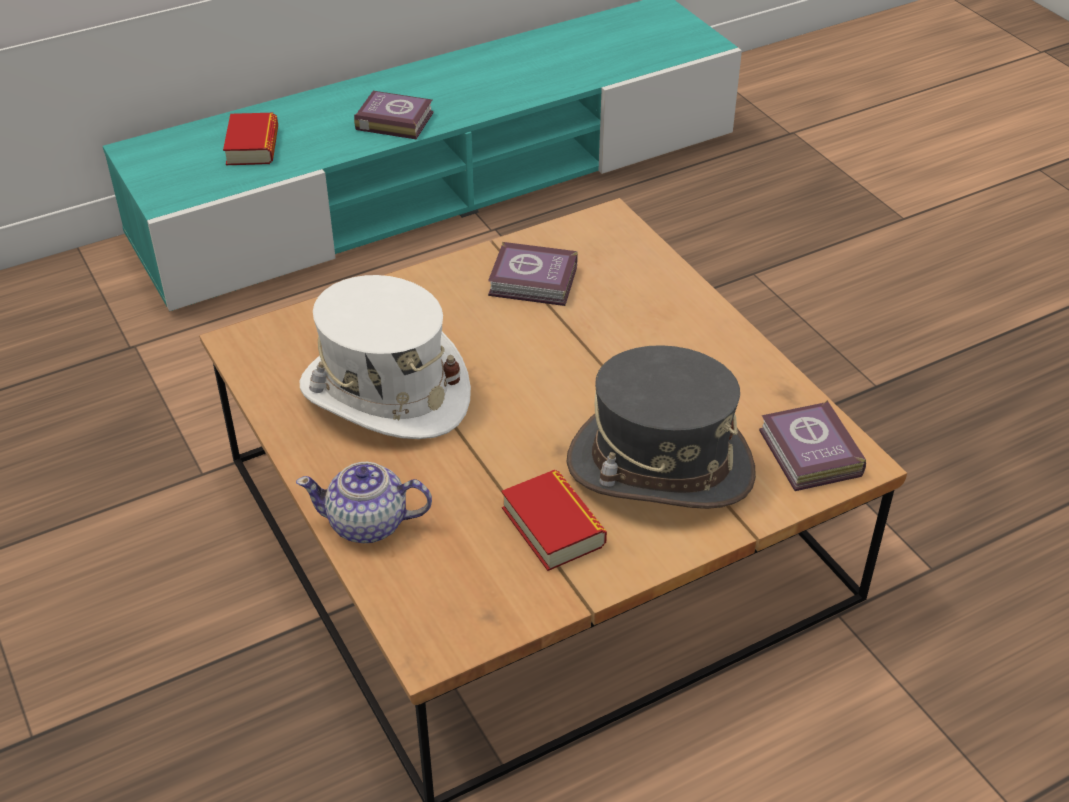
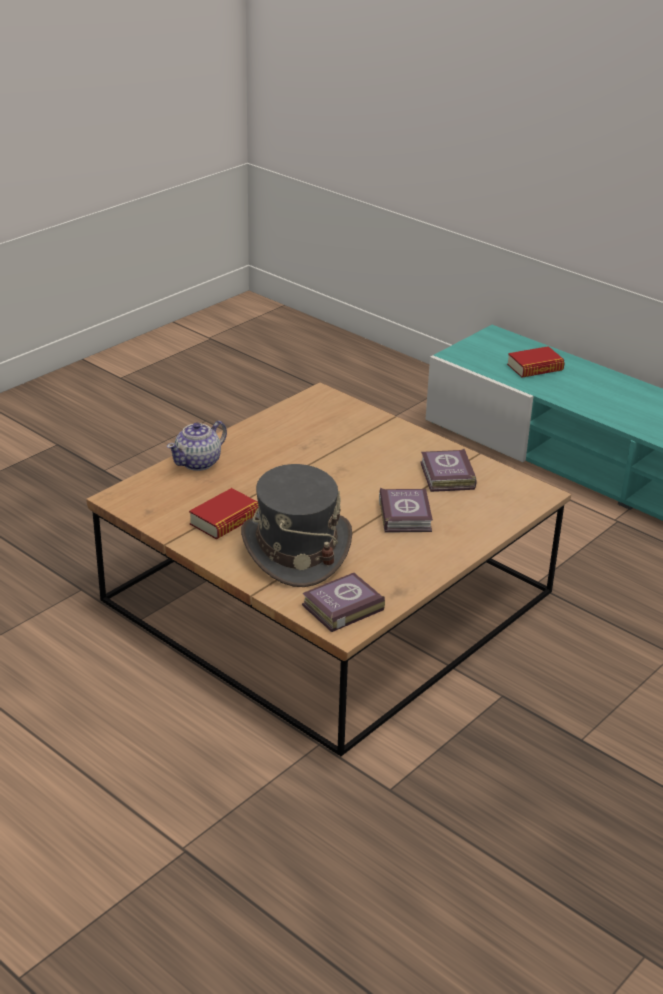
camera: 70 degrees right, 10 degrees down
(369, 524) = (199, 462): teapot -> teapot turned 120 degrees counterclockwise
(385, 393) = (306, 446): white hat -> none
(393, 120) = (612, 407): book -> book (406, 515)

